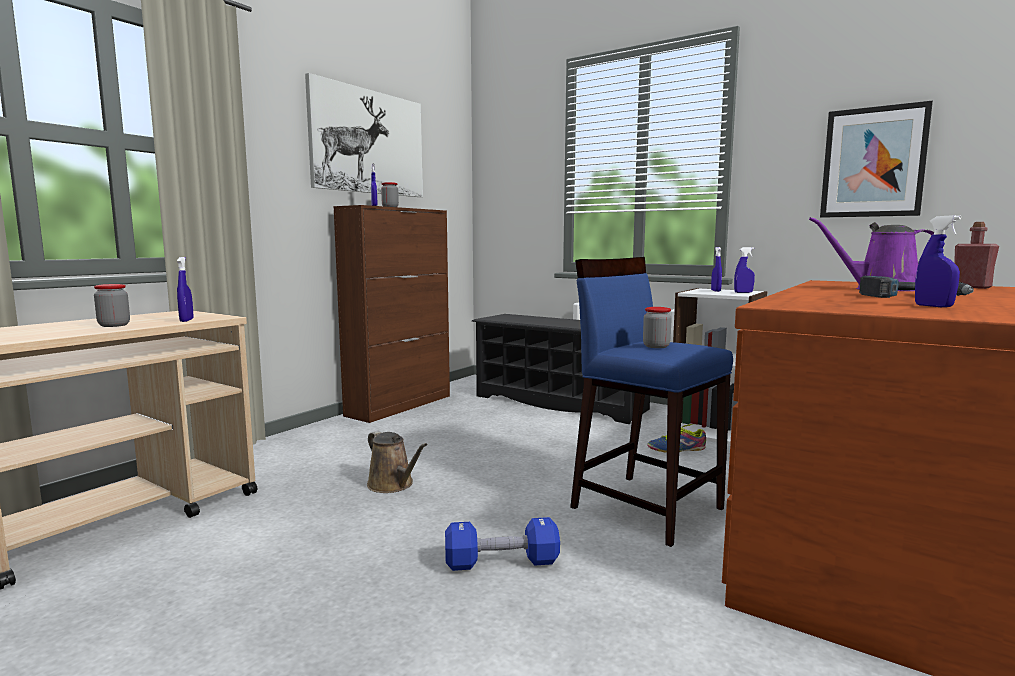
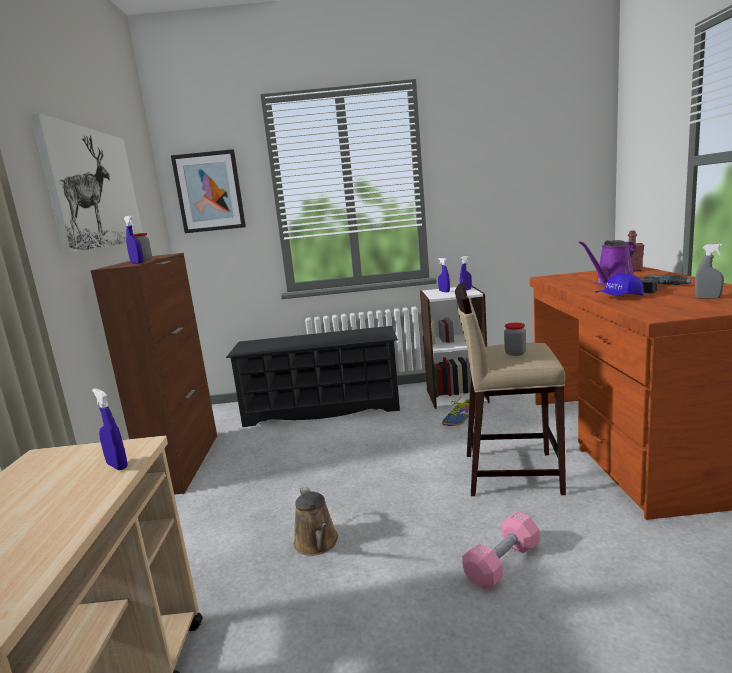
camera: 35 degrees left, 5 degrees up
(114, 325) = (49, 510): jar -> none
(393, 485) = (317, 544): brown watering can -> brown watering can turned 60 degrees clockwise
(502, 562) = (502, 563): blue dumbbell -> pink dumbbell
(646, 507) = (510, 472): blue stool -> beige stool
(816, 295) = (619, 298): none -> blue cap
(873, 162) = (519, 186): picture -> picture (209, 192)
(933, 306) = (708, 298): blue spray bottle -> grey spray bottle

